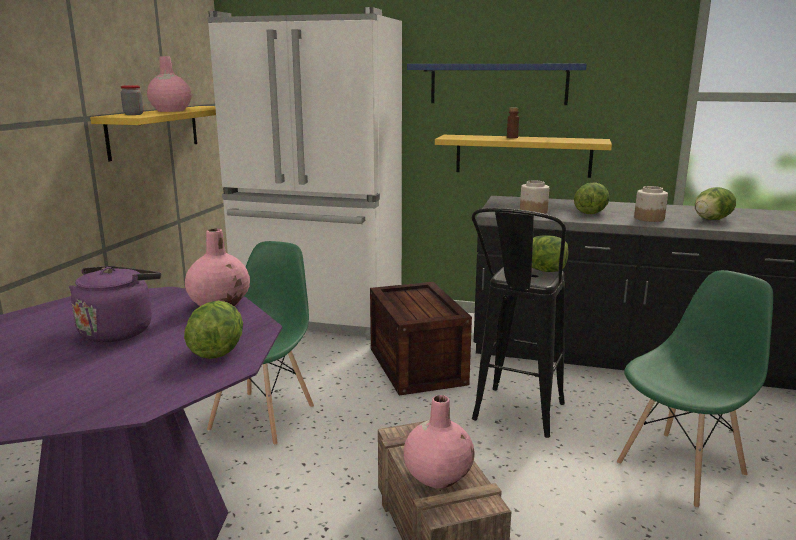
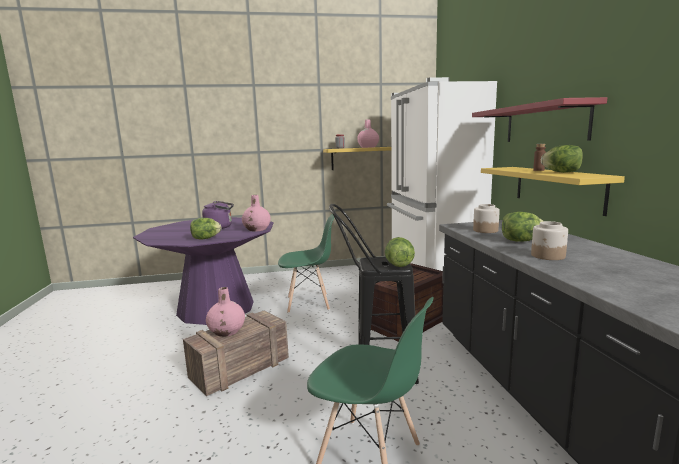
camera: 65 degrees right, 5 degrees down
(498, 84) = (545, 123): blue shelf -> red shelf
(711, 220) = (610, 275): lettuce -> lettuce (561, 172)

